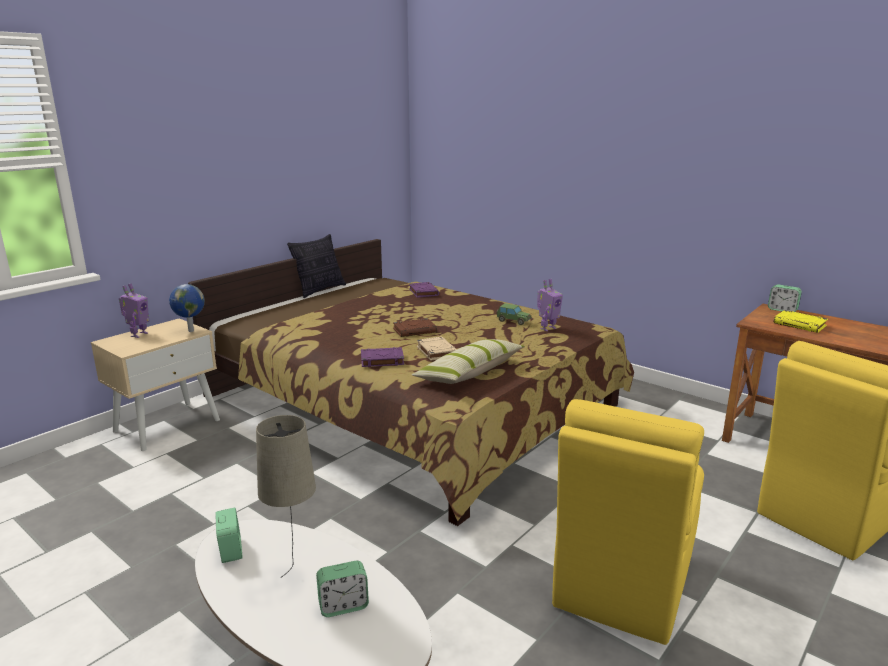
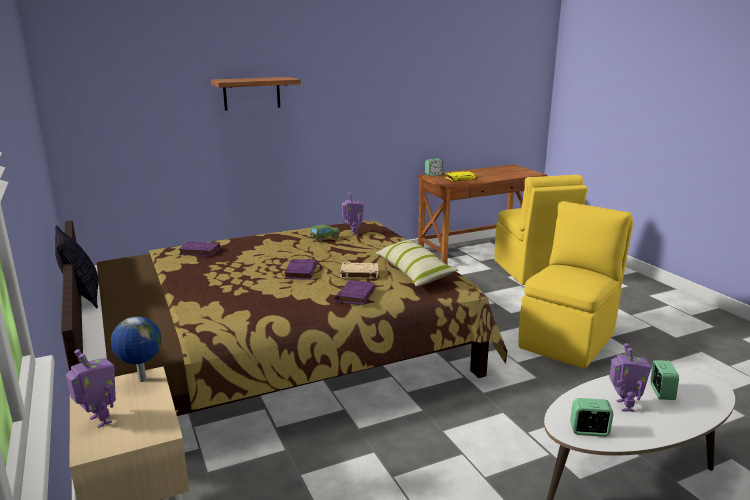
camera: 65 degrees left, 0 degrees up
(295, 573) = (623, 406): beige table lamp -> toy robot
(415, 330) = (301, 272): brown book -> purple book
(563, 155) = (251, 93): none -> shelf
(622, 583) = (568, 339): yellow chair -> yellow chair turned 105 degrees counterclockwise

